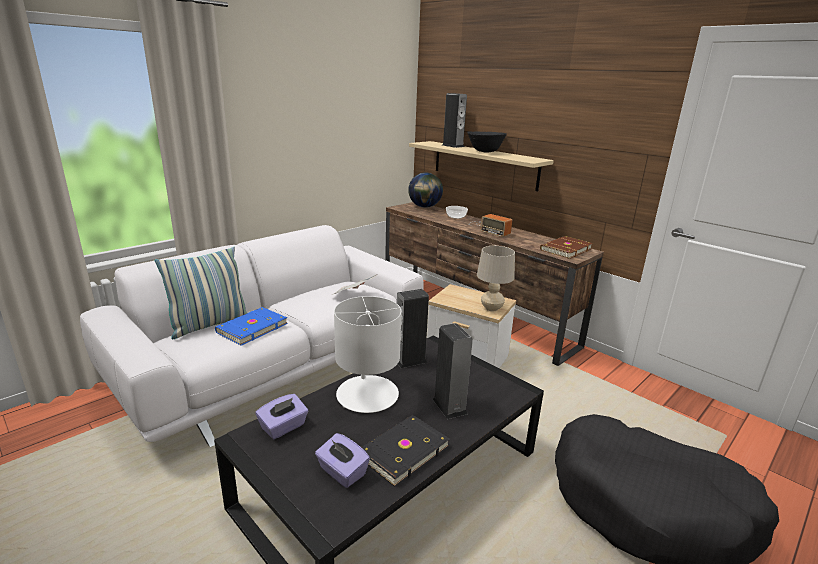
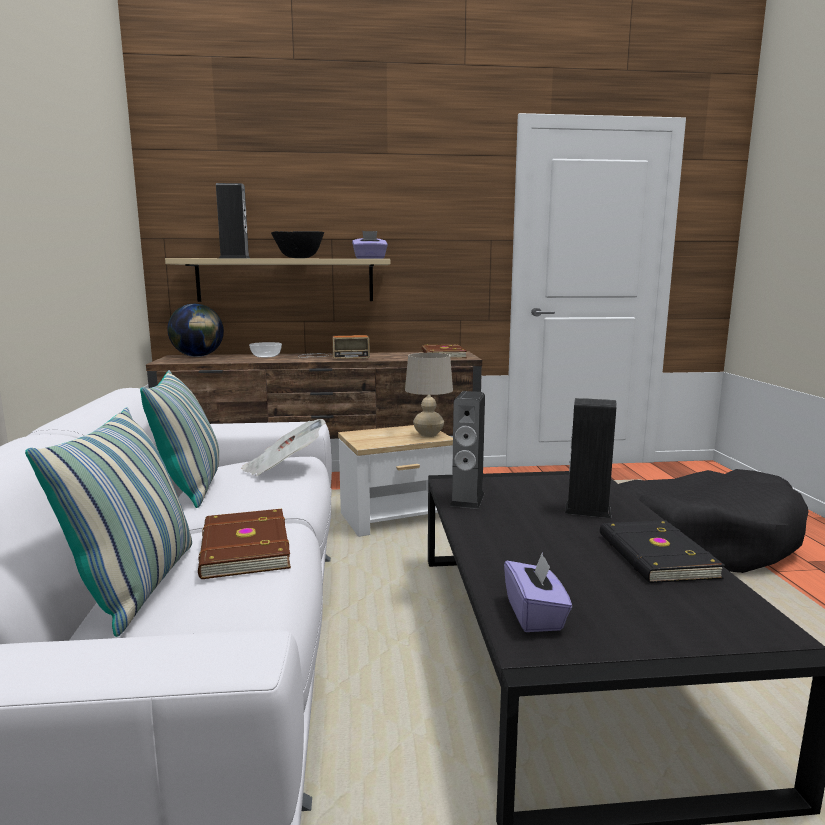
camera: 50 degrees left, 10 degrees down
(251, 328) = (242, 548): blue book -> brown book
(314, 289) = (191, 487): none -> pillow
(342, 472) = (675, 601): purple tissue box -> purple tissue box (370, 258)
(367, 394) = (514, 541): white table lamp -> none

